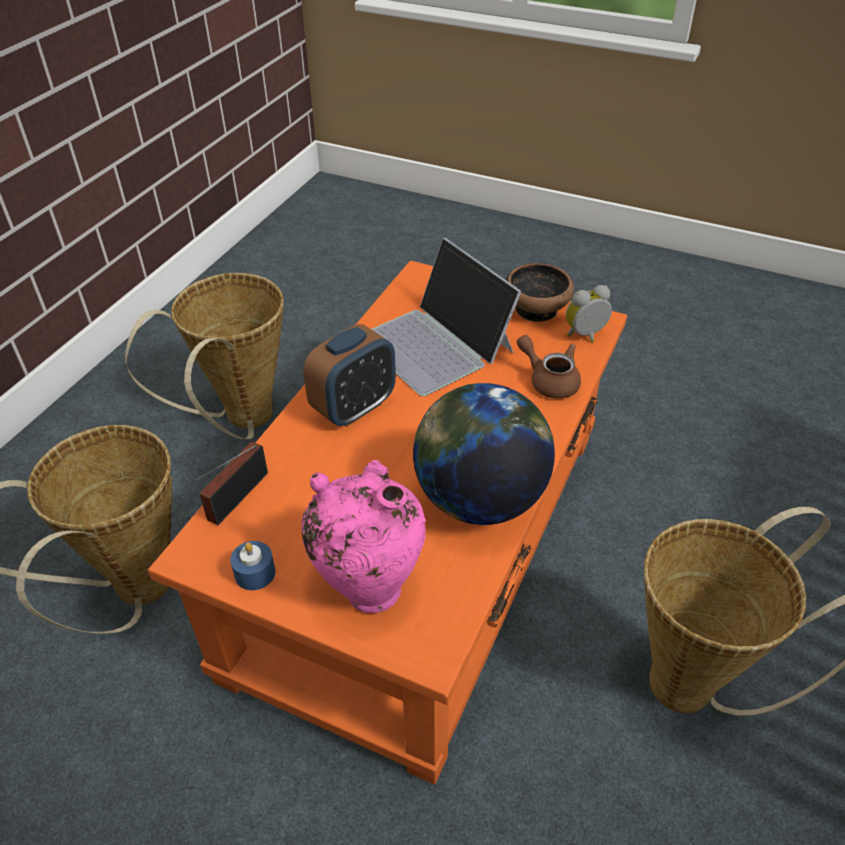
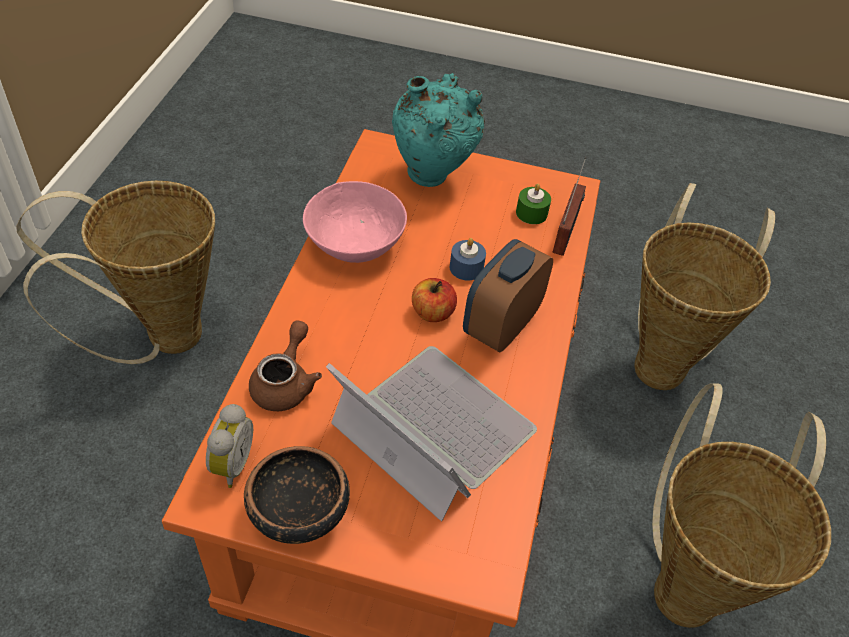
camera: 165 degrees right, 5 degrees up
(255, 573) = (520, 181): blue candle -> blue candle (466, 268)
(264, 524) = (531, 213): none -> green candle
(369, 586) = (432, 178): pink vase -> turquoise vase
(413, 424) = (432, 313): none -> apple
(480, 500) = (355, 244): globe -> pink bowl
(549, 380) = (285, 383): brown teapot -> brown teapot turned 105 degrees counterclockwise
(586, 336) = (230, 464): alarm clock -> alarm clock turned 45 degrees counterclockwise

